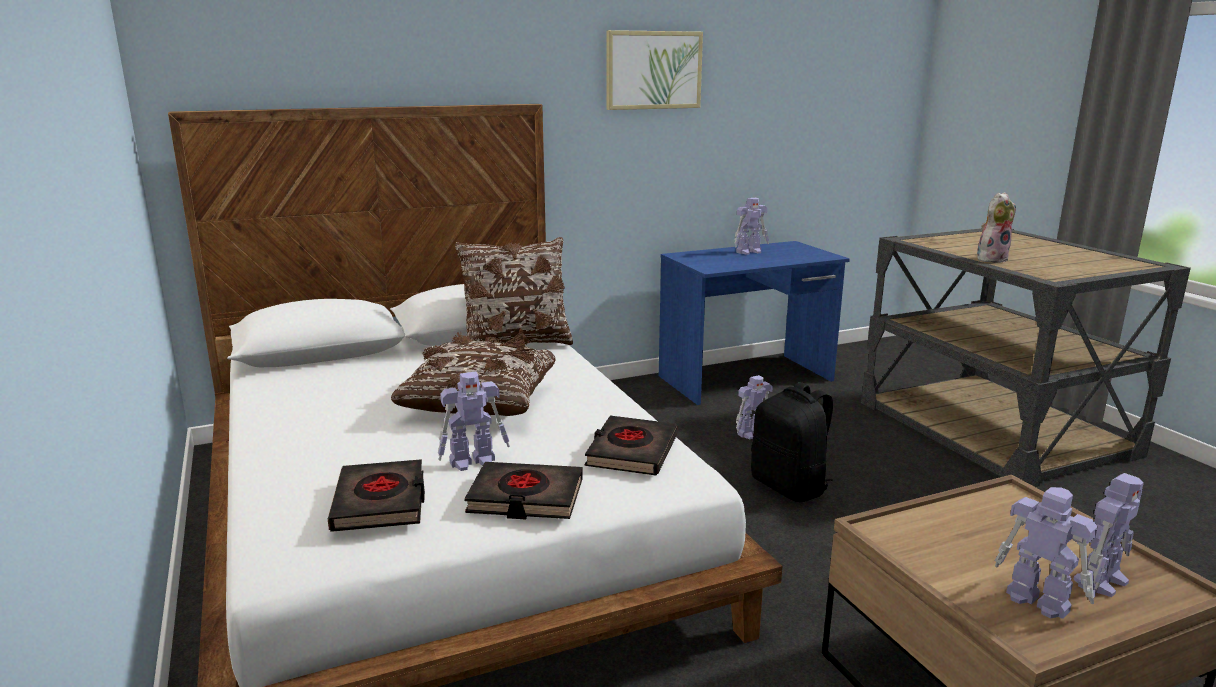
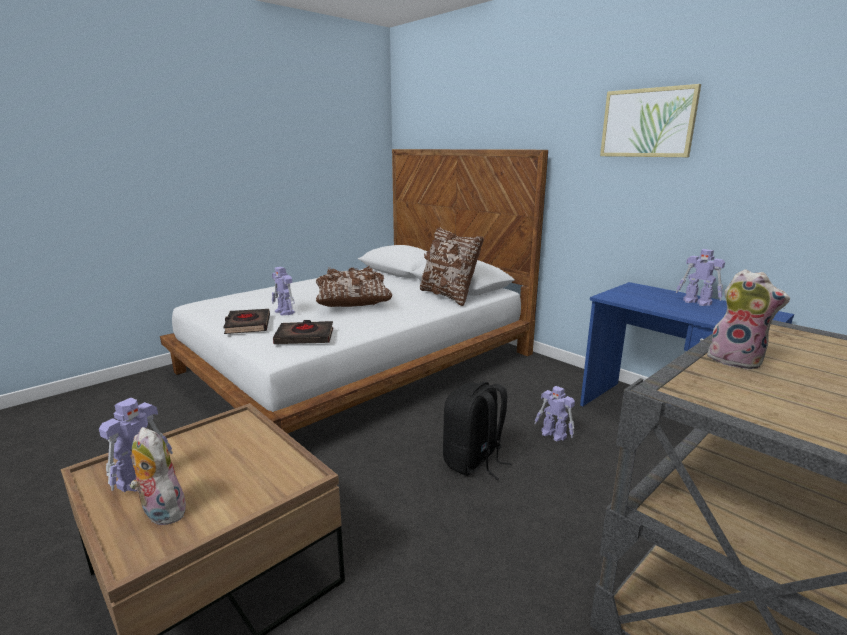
camera: 70 degrees right, 0 degrees up
(381, 502) = (236, 304): black book -> none
(1101, 580) = (160, 512): toy robot -> plush toy

